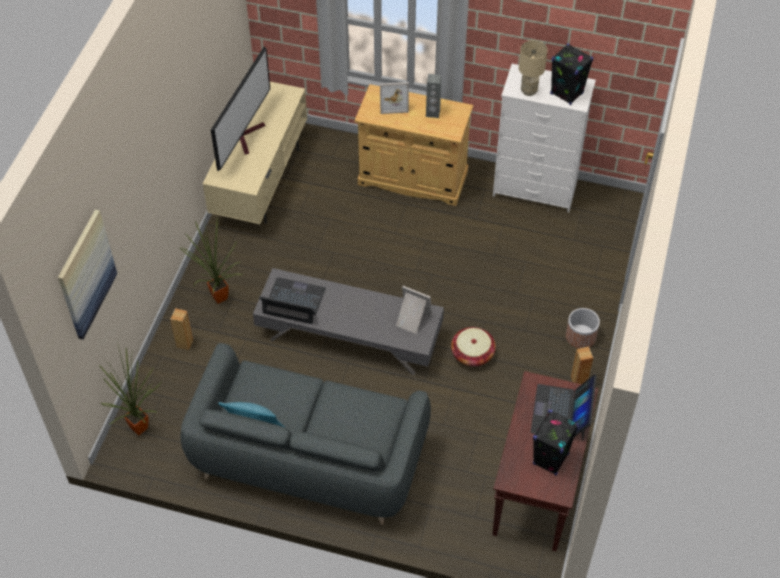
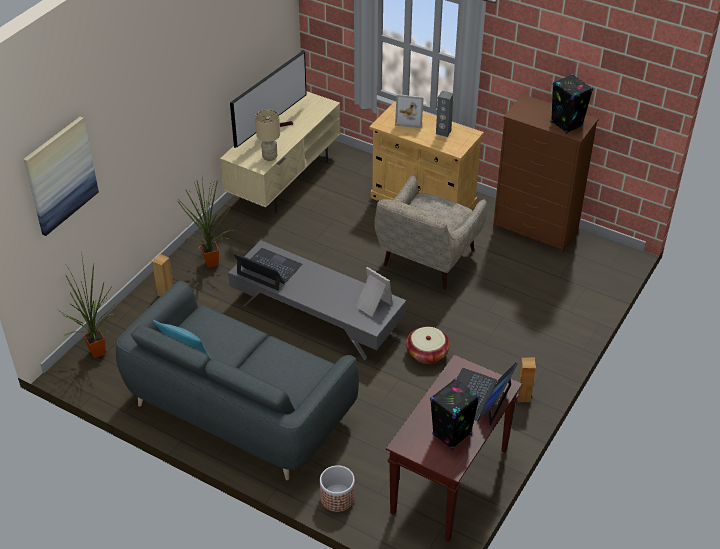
camera: 15 degrees right, 10 degrees down
(438, 248) = (426, 261): none -> beige armchair
(529, 91) = (531, 117): beige table lamp -> beige table lamp (270, 157)
(535, 190) = (536, 230): white dresser -> brown dresser
(580, 336) = (538, 359): planter -> planter (337, 498)

